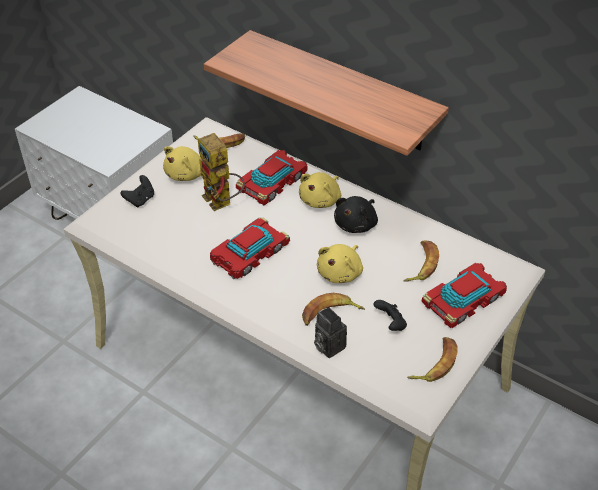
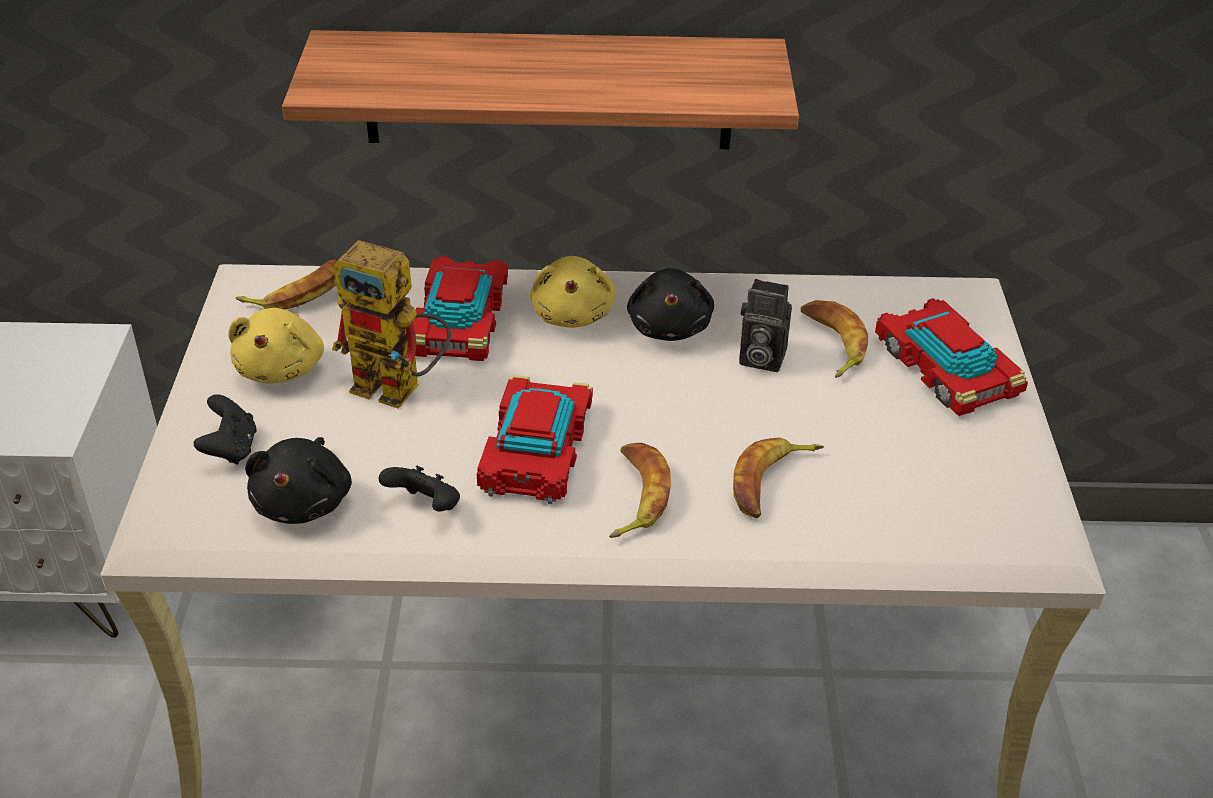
camera: 35 degrees left, 5 degrees down
(147, 234) = (305, 502): none -> black plush toy
(327, 346) = (821, 535): camera -> camera (759, 358)
(340, 272) = (722, 411): yellow plush toy -> none
(390, 324) = (880, 452): black game controller -> black game controller (425, 507)
(435, 363) = (1005, 478): banana -> banana (635, 496)
(464, 301) = (946, 367): toy car -> toy car turned 45 degrees counterclockwise

